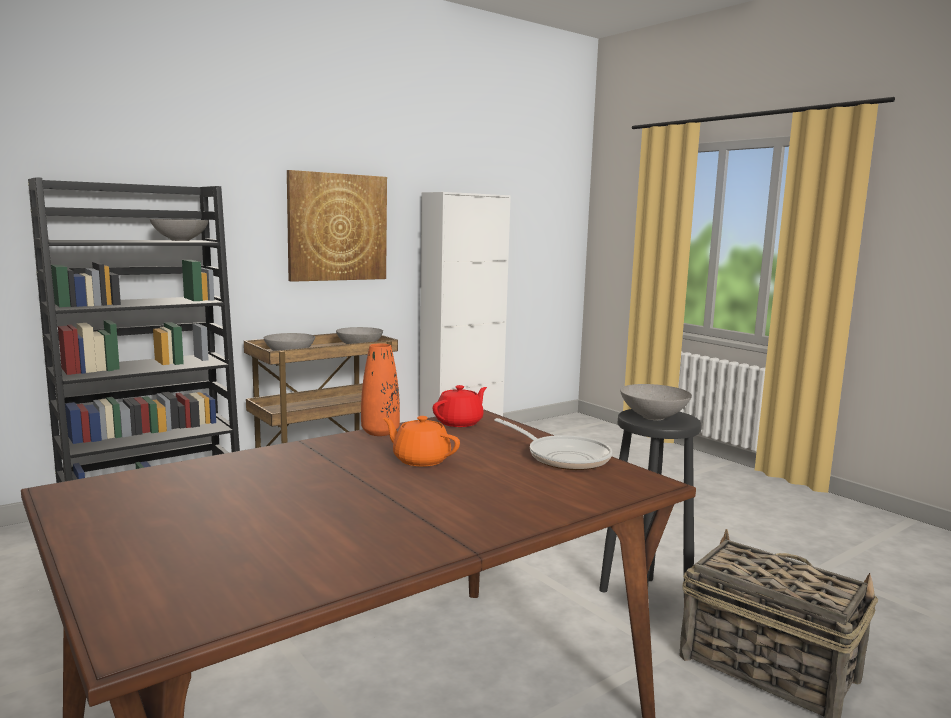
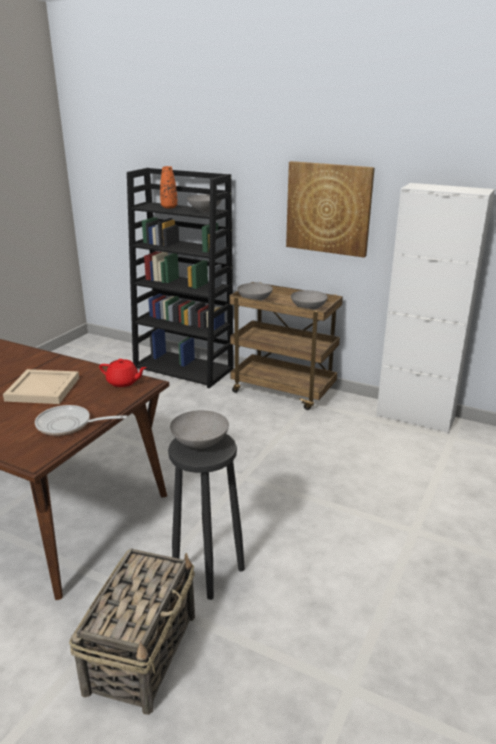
camera: 65 degrees right, 15 degrees up
(380, 432) = (87, 368): orange vase -> orange vase (169, 207)
(420, 460) = (42, 389): orange teapot -> beige tray
(563, 457) = (68, 425): frying pan -> frying pan turned 75 degrees clockwise

